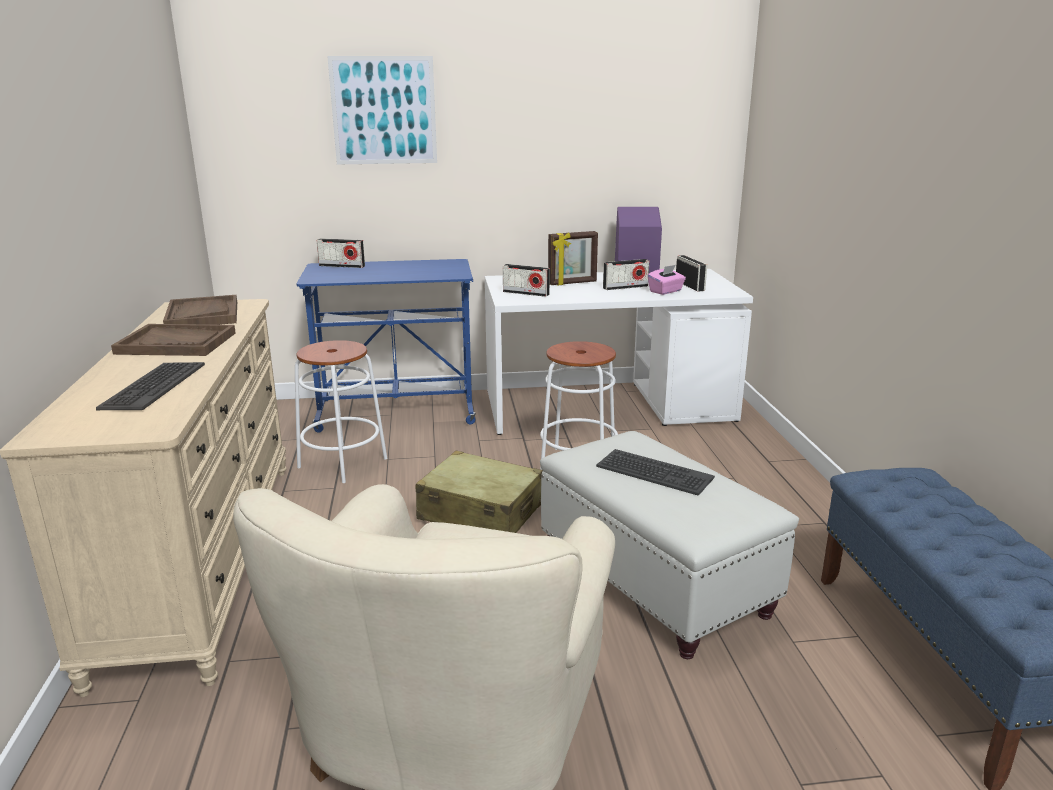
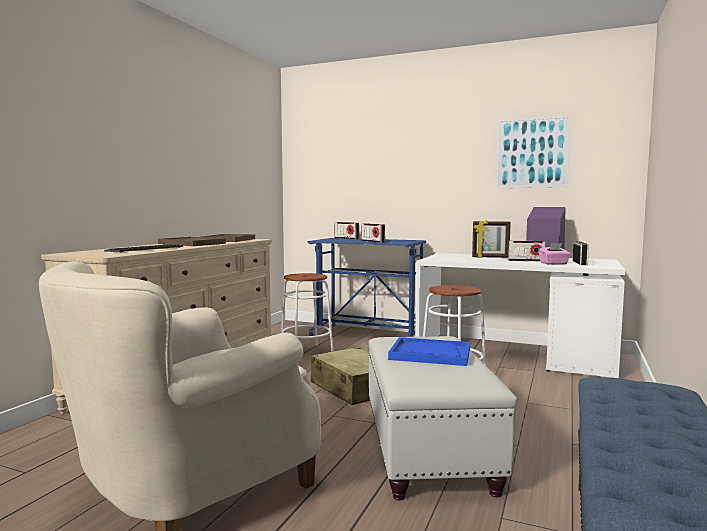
camera: 30 degrees right, 15 degrees down
(384, 111) = (382, 147): picture -> picture (531, 152)
(526, 293) = (448, 258): radio -> radio (373, 241)
(653, 473) = (430, 354): keyboard -> blue tray

